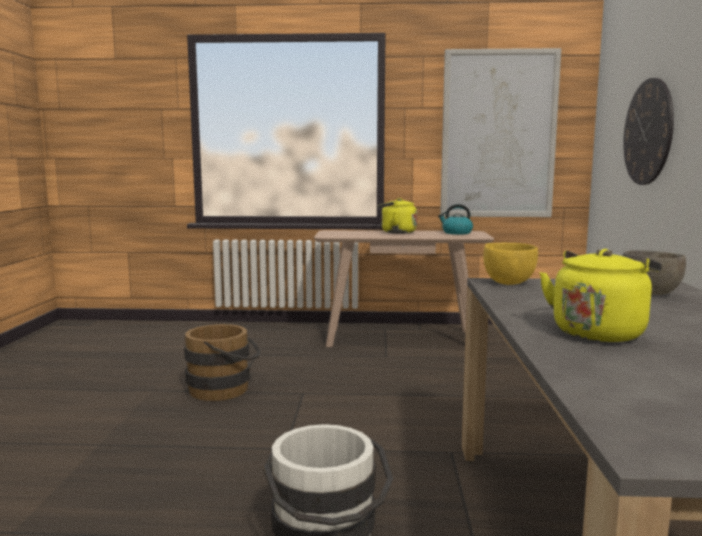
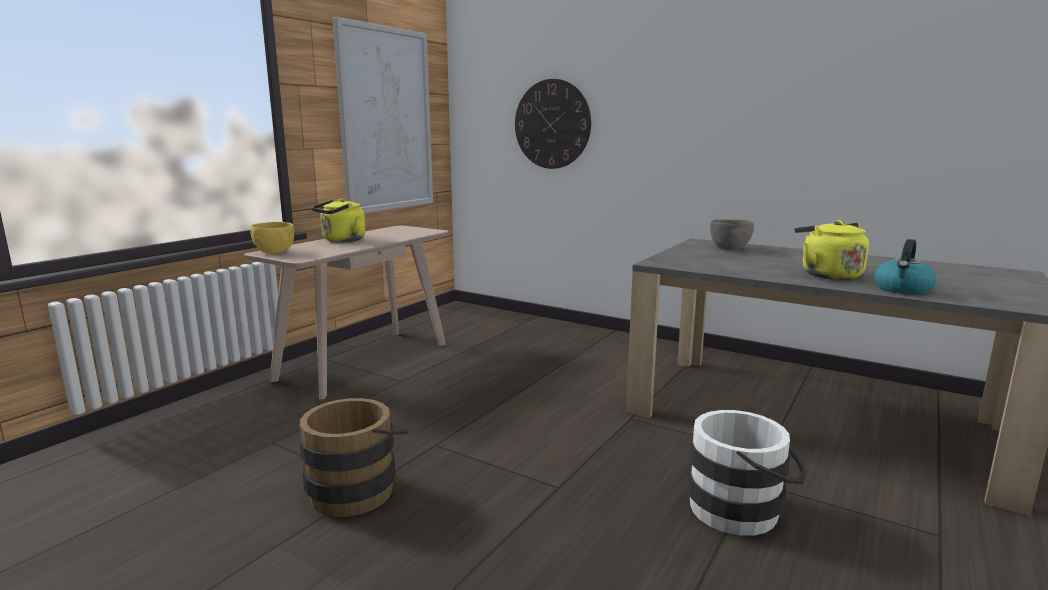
camera: 60 degrees left, 5 degrees up
(456, 233) = (394, 231): kettle -> kettle (902, 289)
(508, 282) = (665, 261): yellow bowl -> yellow bowl (274, 252)

